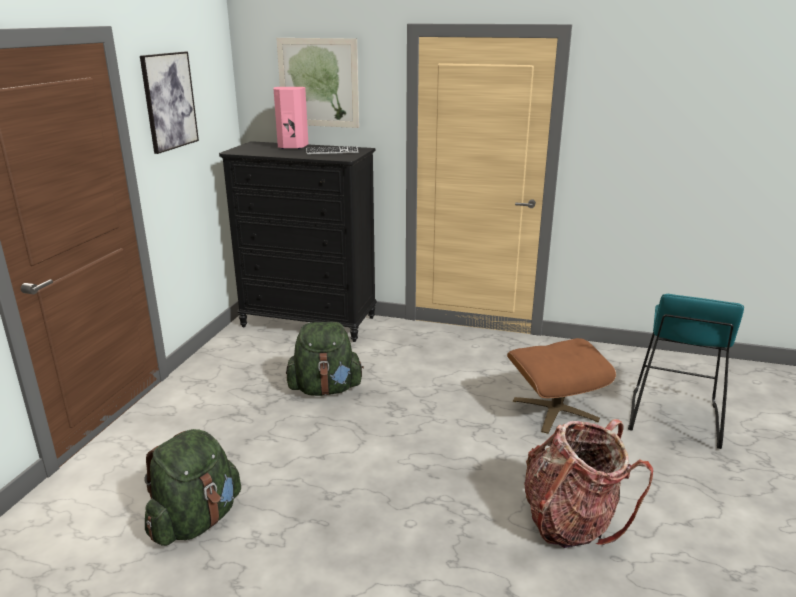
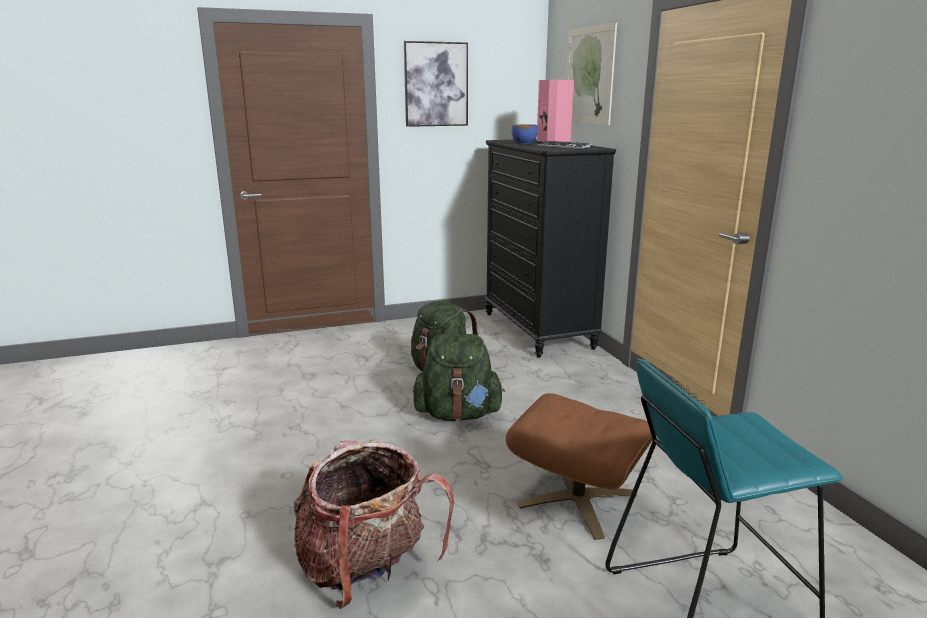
camera: 55 degrees right, 5 degrees down
(196, 521) = (226, 393): green backpack -> green backpack (458, 414)
(280, 153) = (524, 143): none -> blue bowl

